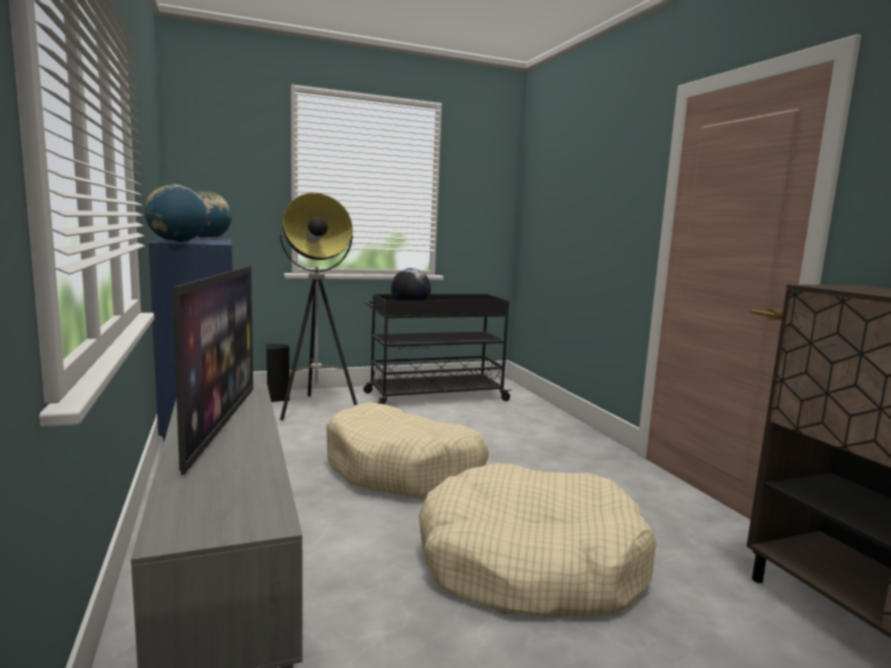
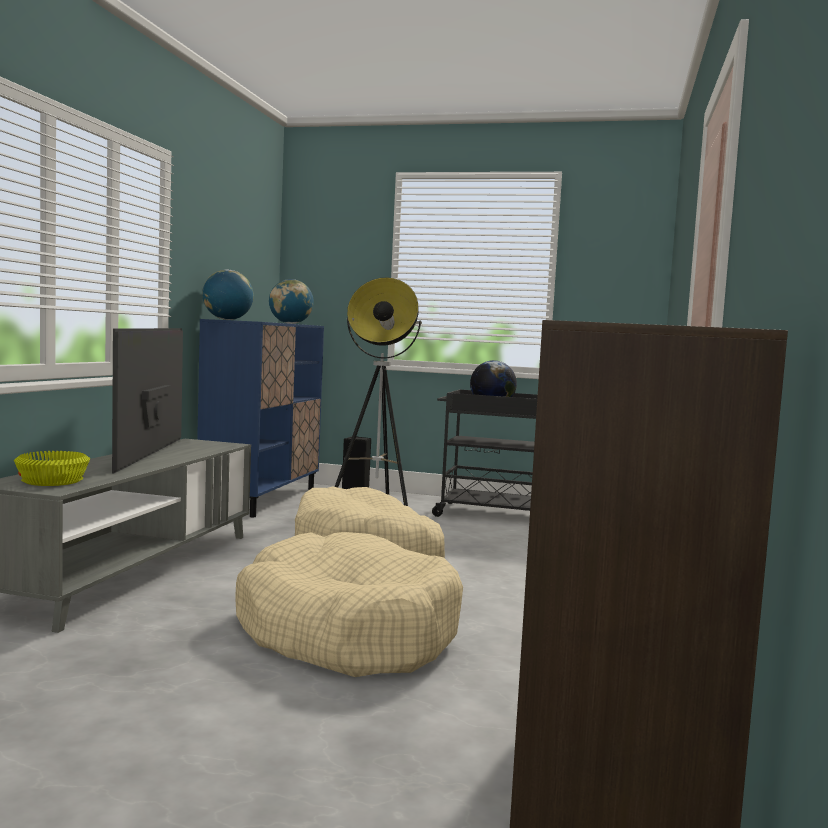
camera: 35 degrees right, 5 degrees down
(220, 424) = (154, 455): television -> television turned 150 degrees clockwise
(223, 508) = (51, 481): none -> yellow bowl

